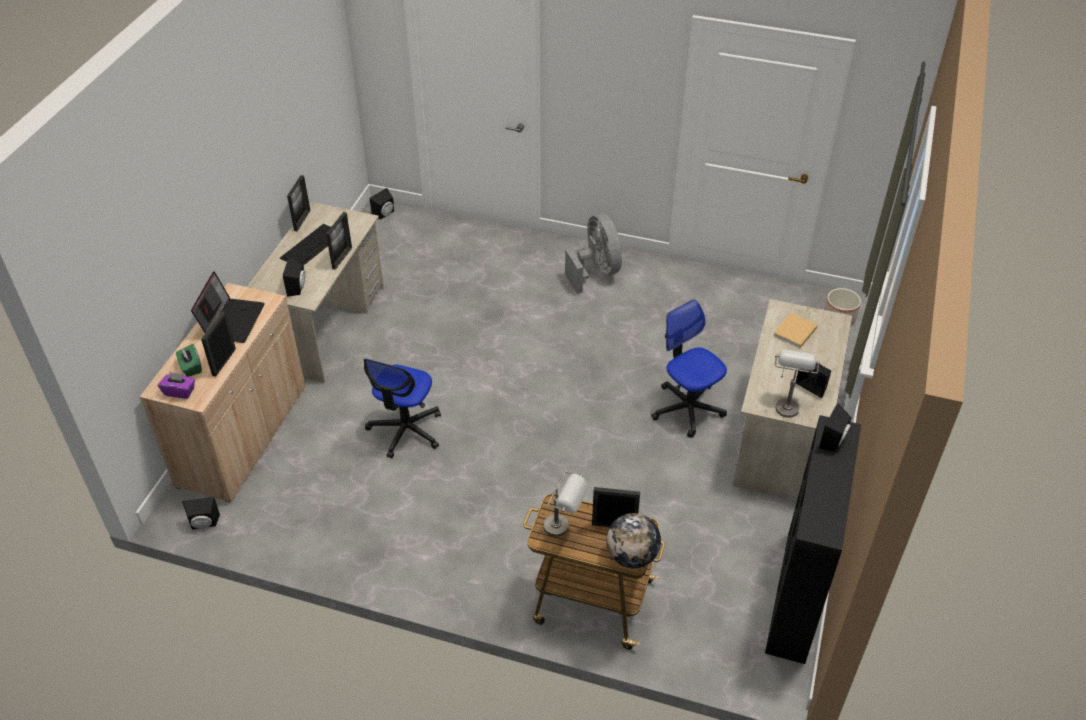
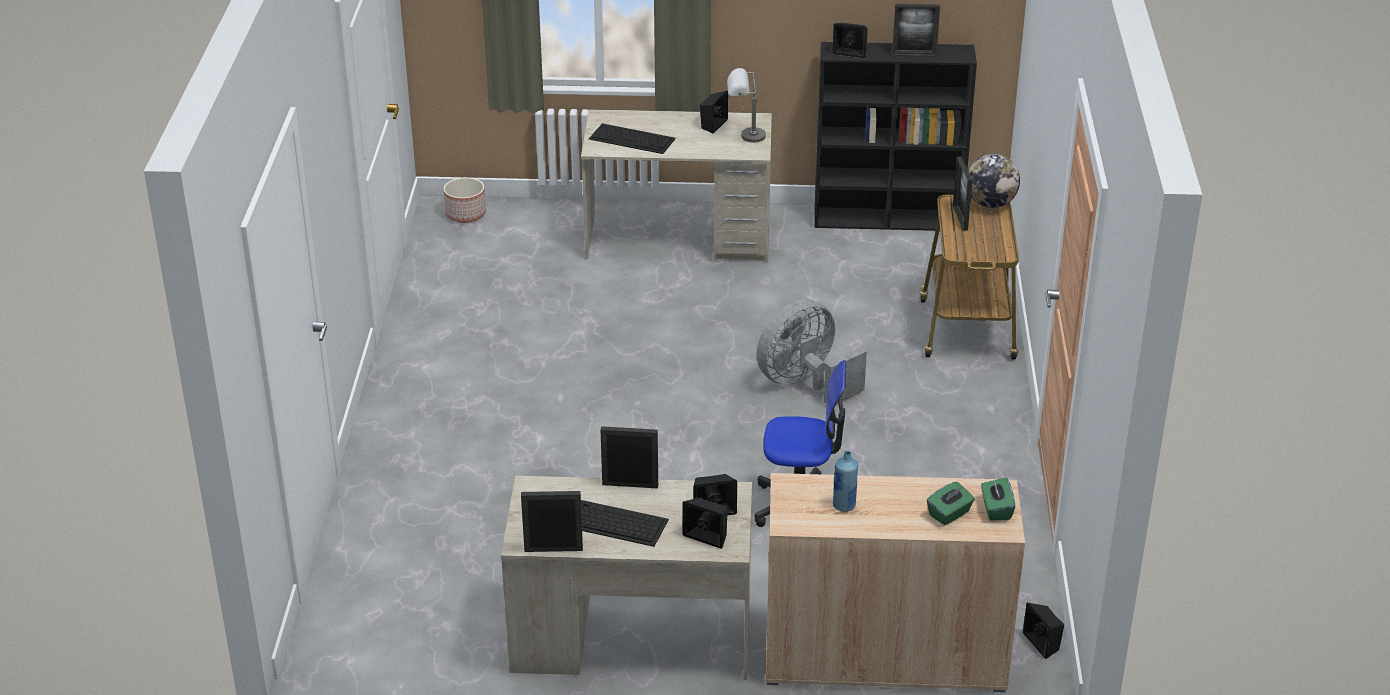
camera: 105 degrees left, 10 degrees down
(179, 391) = (996, 509): purple tissue box -> green tissue box
(224, 362) = (924, 488): picture frame -> picture frame (914, 55)
(232, 320) = (844, 506): laptop -> blue bottle
(385, 214) = (327, 645): black speaker -> black speaker (708, 535)
(564, 528) = (982, 244): grey table lamp -> none
(596, 271) = (426, 401): grey fan -> grey fan (805, 383)
(687, 408) = (664, 301): office chair -> none
(794, 332) = (633, 138): beige book -> keyboard

